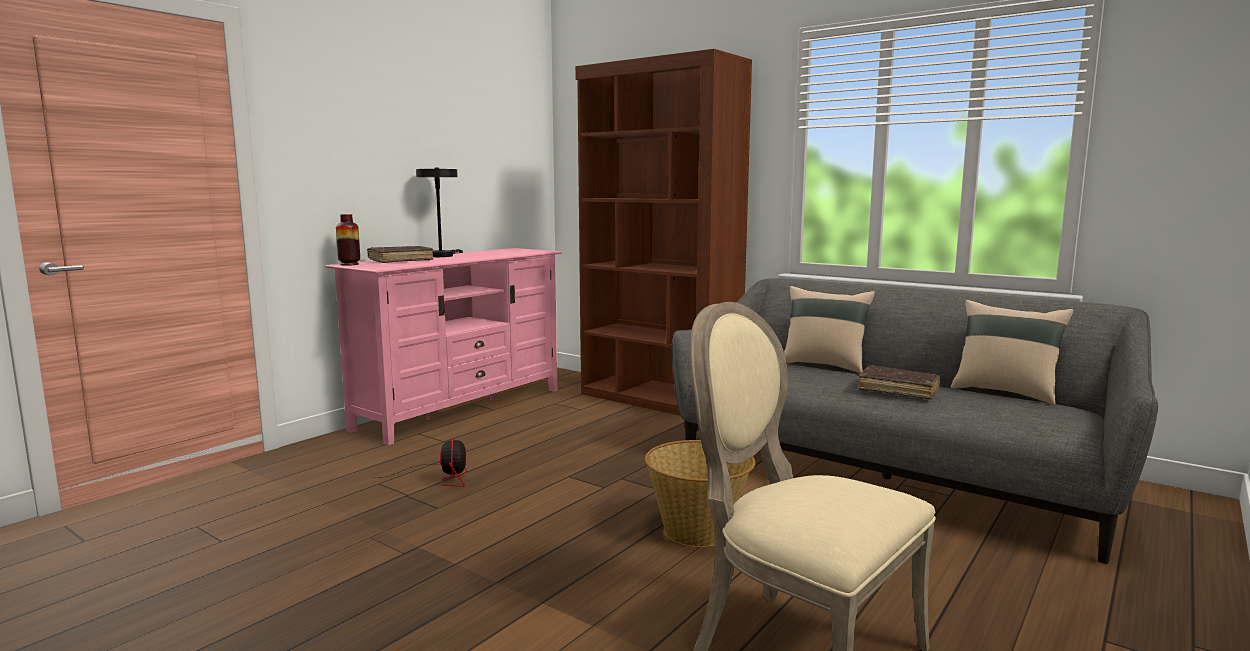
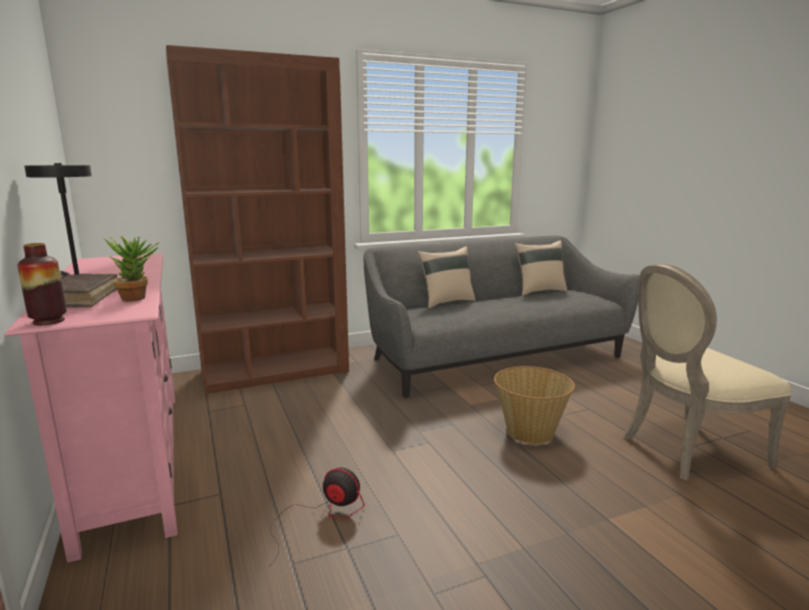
camera: 60 degrees left, 5 degrees up
(416, 264) = (138, 298): none -> potted plant
(898, 390) = (521, 303): brown book -> none

